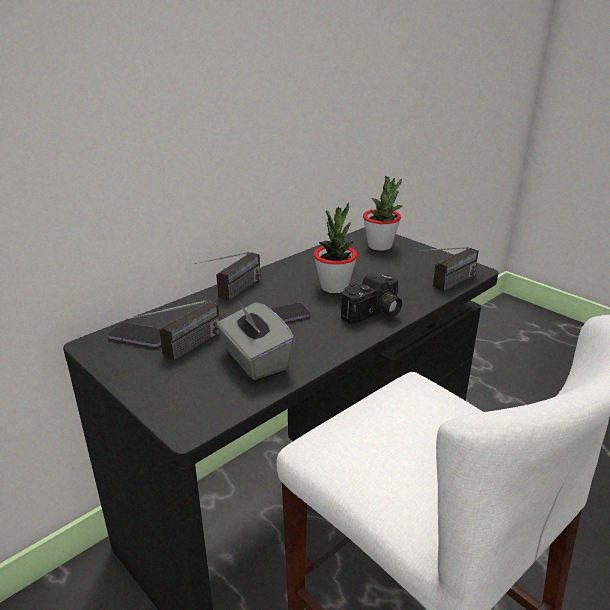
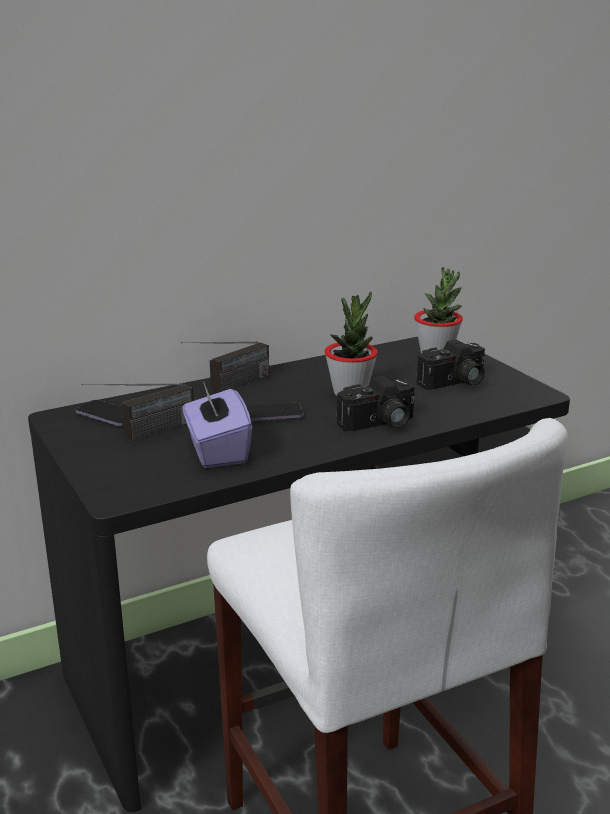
camera: 15 degrees right, 5 degrees down
(255, 360) = (217, 451): grey tissue box -> purple tissue box
(408, 268) = (454, 383): none -> camera
(446, 286) = (489, 406): radio -> none

